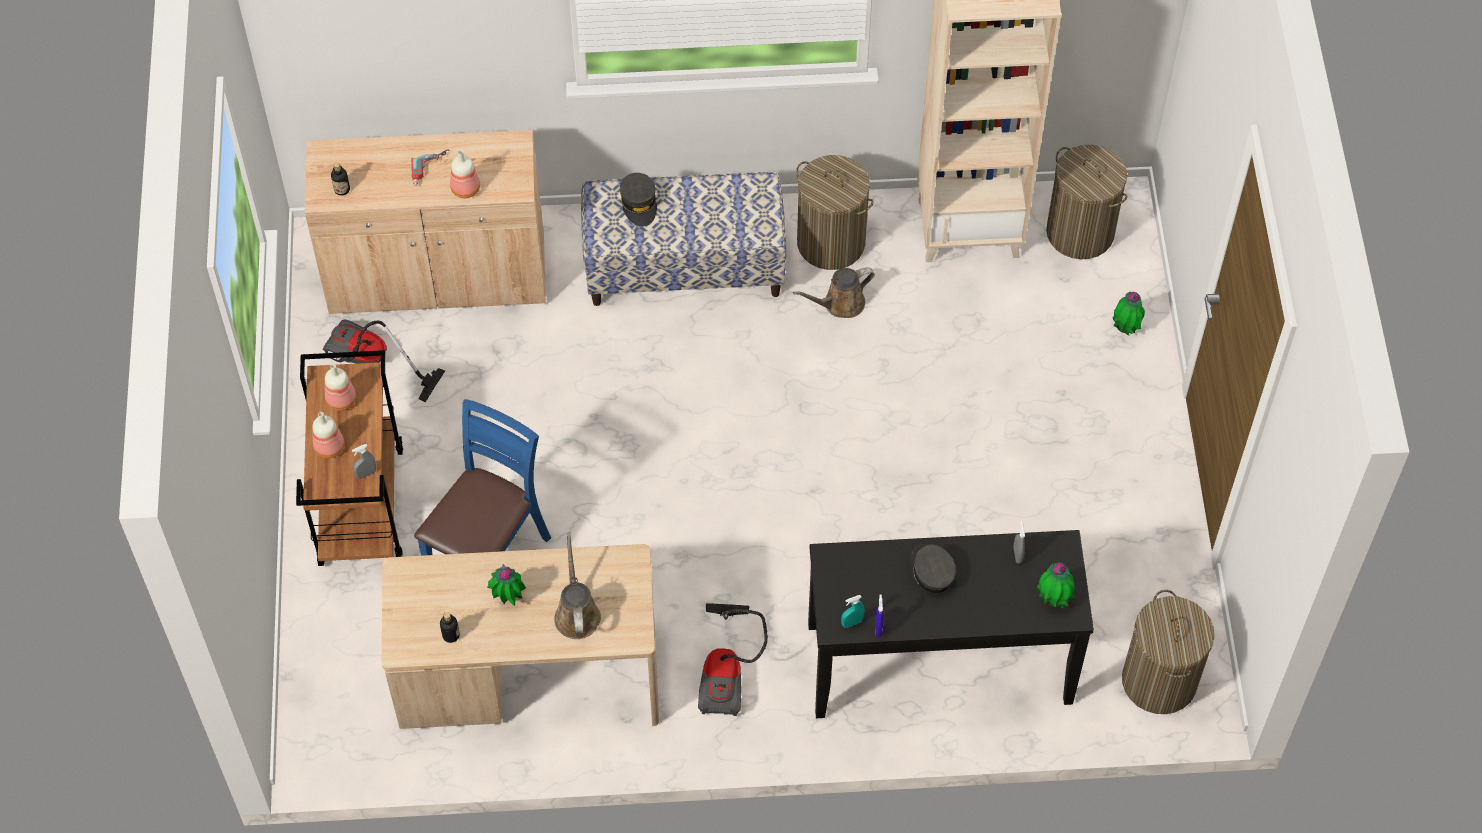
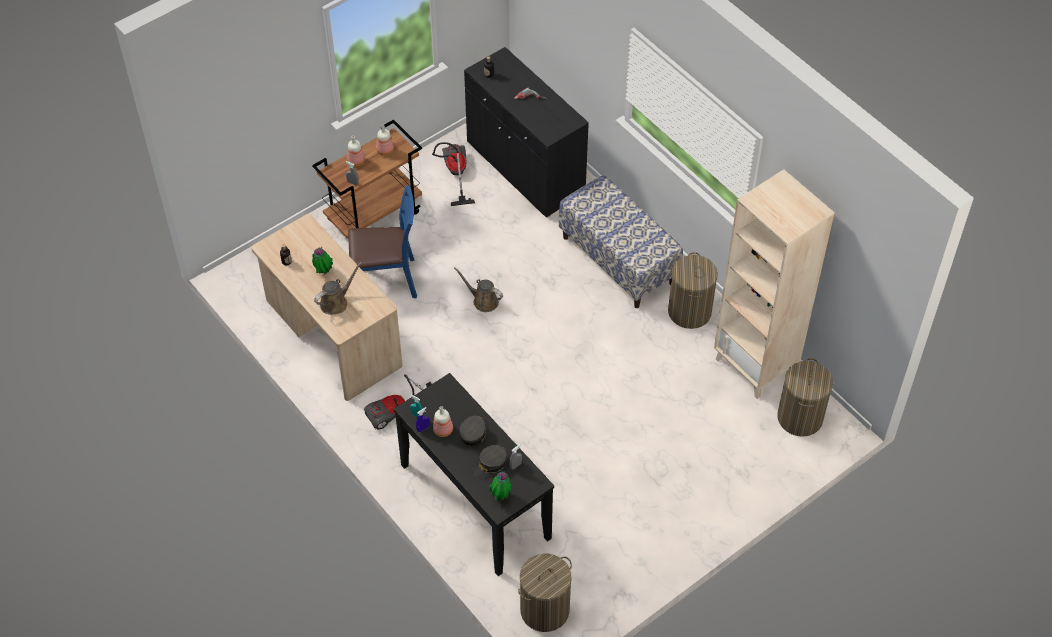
camera: 55 degrees right, 5 degrees down
(437, 276) = (525, 168): beige cabinet -> black cabinet
(465, 188) = (530, 117): bottle -> bottle (443, 429)
(639, 204) = (610, 203): grey cap -> grey cap (490, 465)
(840, 304) = (655, 337): brown watering can -> brown watering can (483, 301)
(1126, 328) = (756, 473): potted plant -> none

